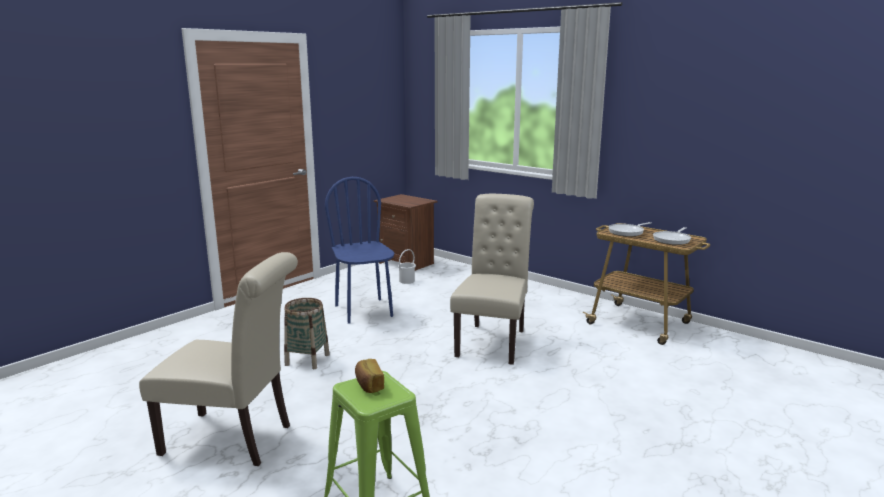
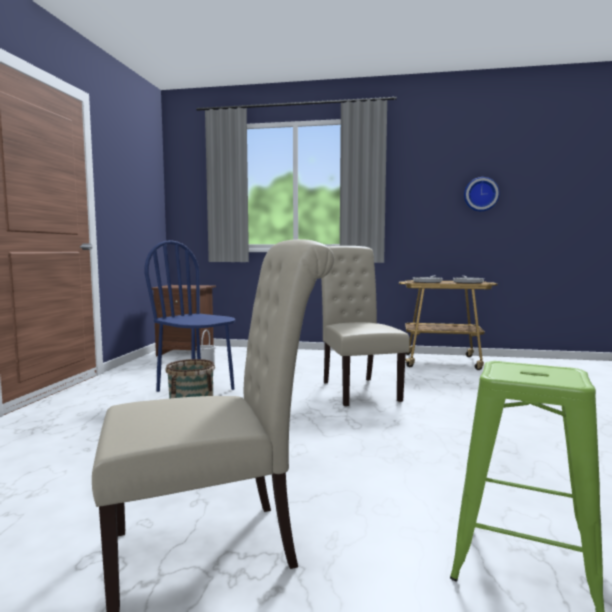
camera: 30 degrees left, 10 degrees down
(368, 385) = (517, 370): bread -> none
(721, 127) = (481, 194): none -> wall clock

